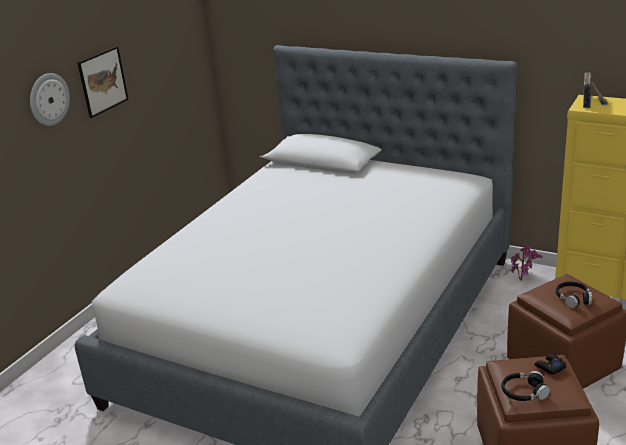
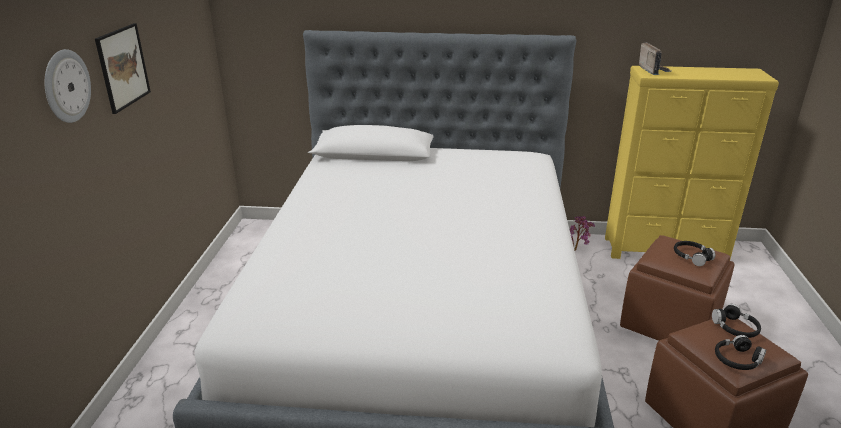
camera: 25 degrees left, 0 degrees up
(549, 367) = (735, 328): black game controller -> black headphones

